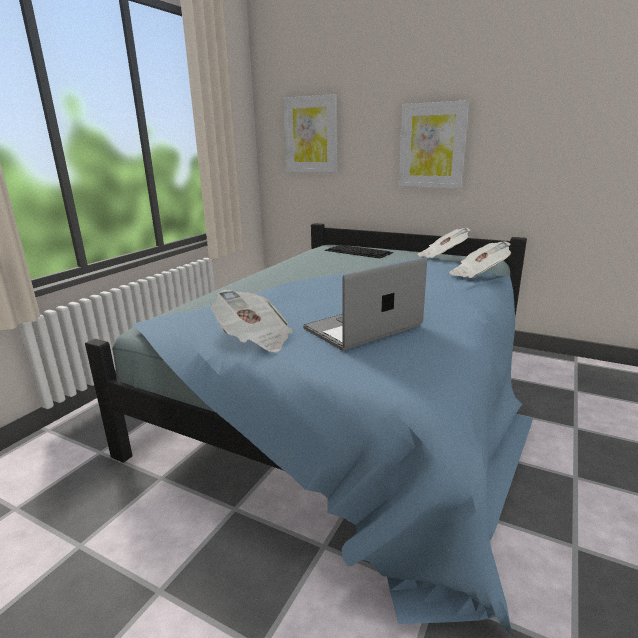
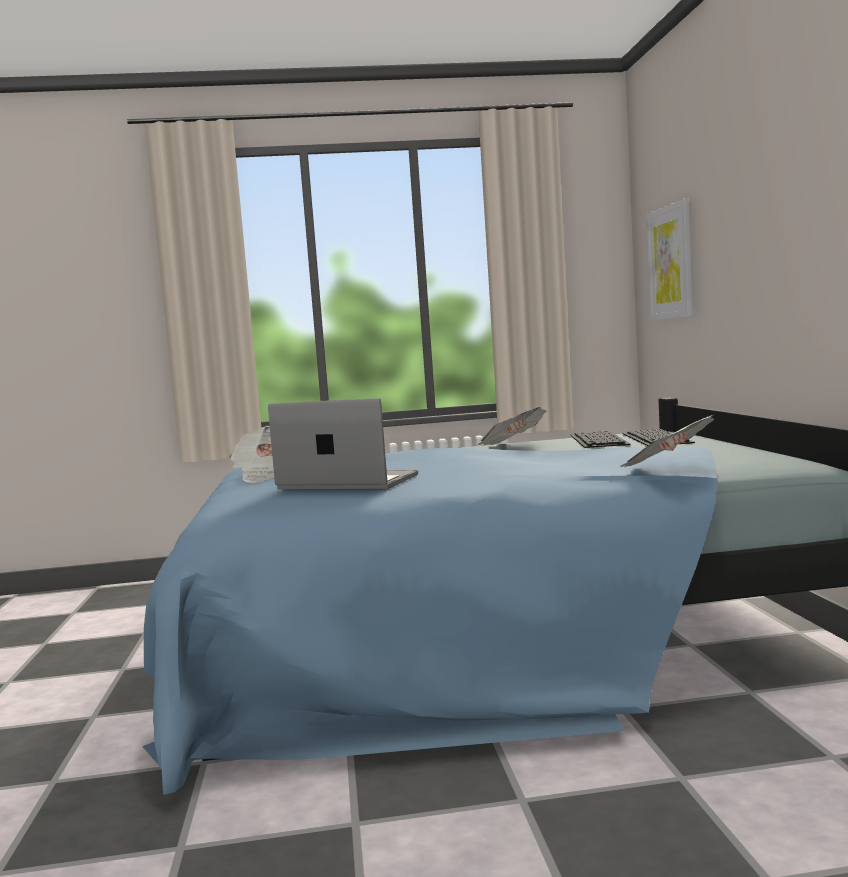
camera: 55 degrees right, 15 degrees down
(331, 257) = (599, 440): none -> keyboard
(432, 146) = (776, 260): picture -> none
(442, 256) = (718, 448): newspaper -> newspaper (512, 446)

